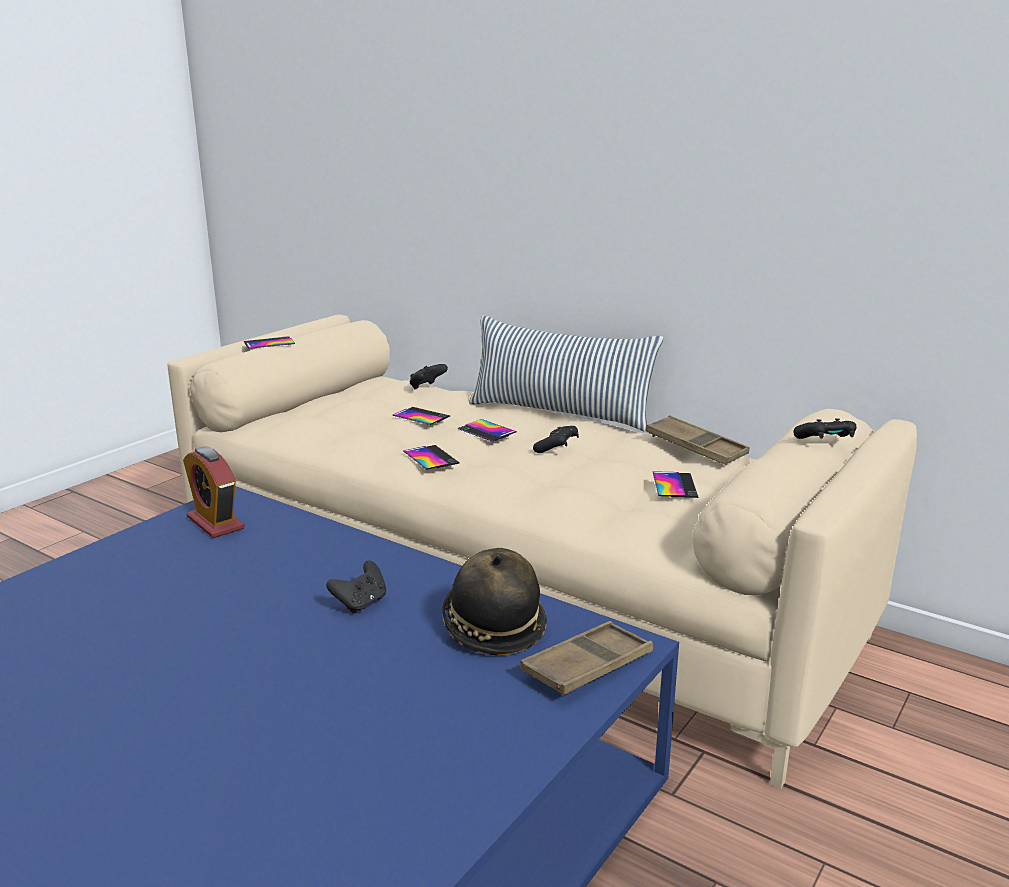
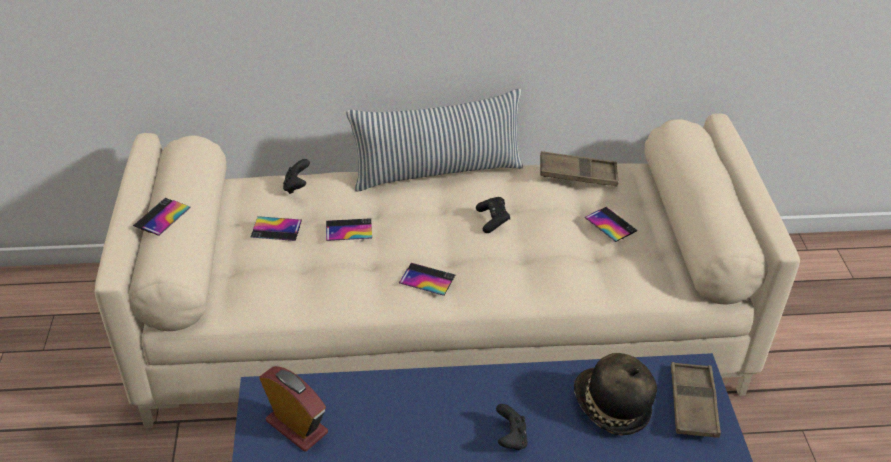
camera: 40 degrees left, 20 degrees up
(215, 523) = (297, 427): alarm clock -> alarm clock turned 150 degrees counterclockwise
(487, 431) = (421, 224): phone -> phone (276, 229)
(826, 442) = (714, 164): black game controller -> none

